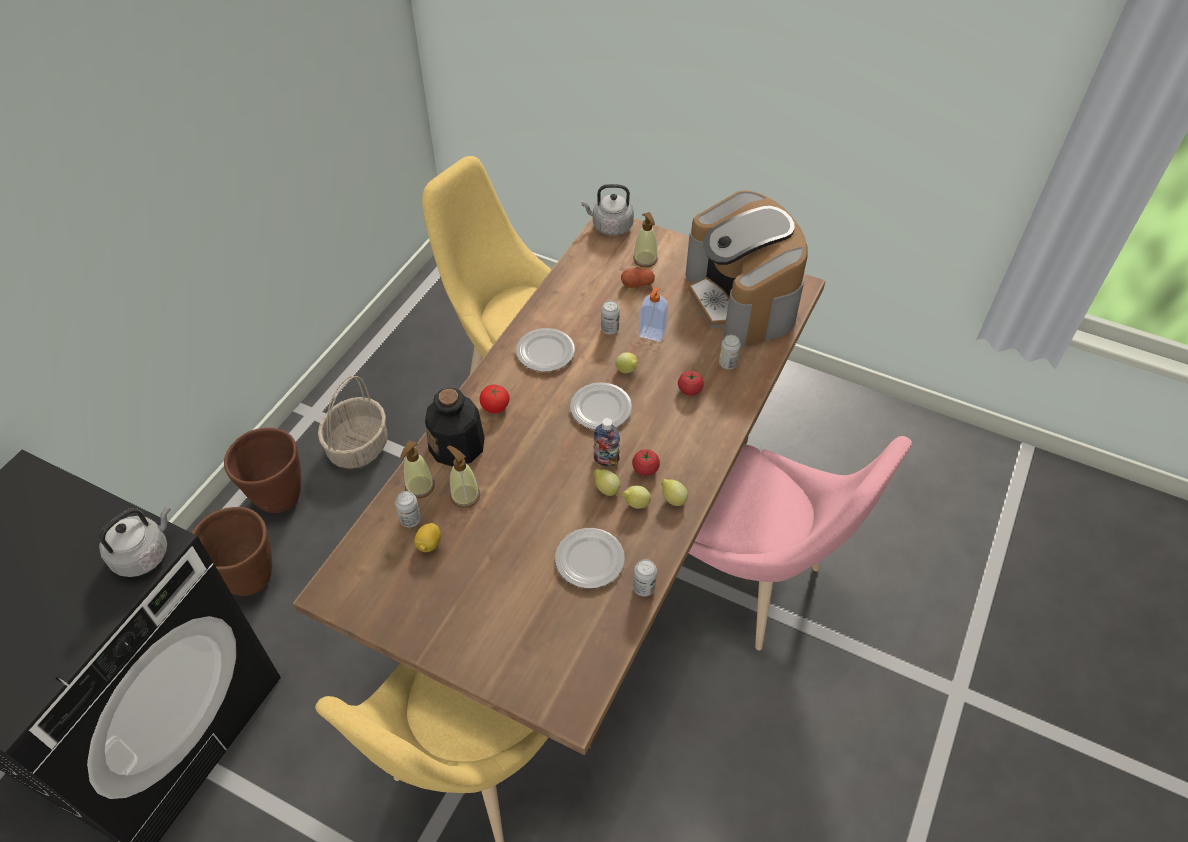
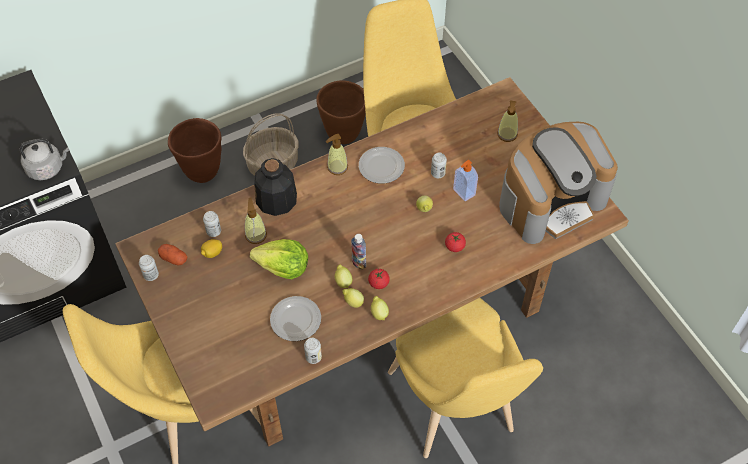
camera: 35 degrees right, 5 degrees up
(249, 577) = (150, 214): brown planter -> brown planter (343, 133)
(419, 487) = (234, 214): soap dispenser -> soap dispenser (337, 167)
(495, 406) = (319, 187): tomato -> none
(527, 513) = (283, 268): none -> lettuce
(600, 408) = (384, 226): plate -> none
(610, 226) = (503, 96): grey kettle -> none
(637, 284) = (485, 150): potato -> potato (174, 258)
(727, 363) = (497, 243): can -> can (151, 275)
(742, 299) = (551, 201): coffee machine -> coffee machine turned 135 degrees counterclockwise
(748, 582) = (455, 409): pink chair -> yellow chair

